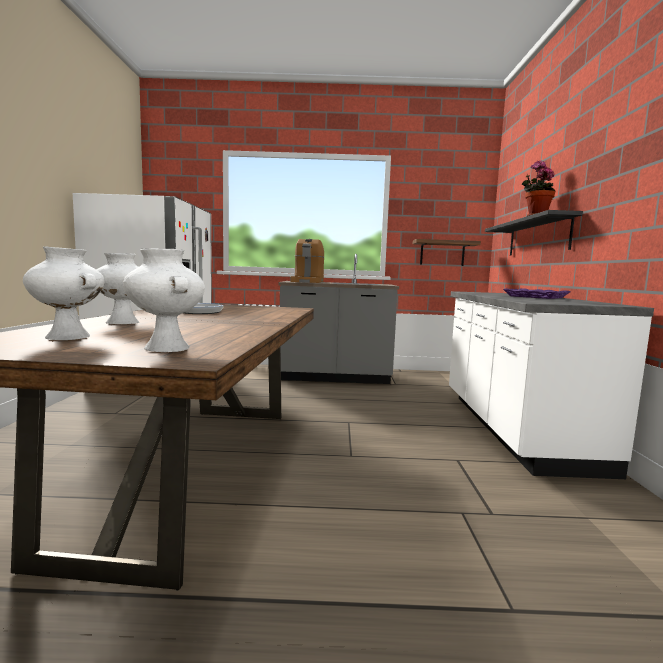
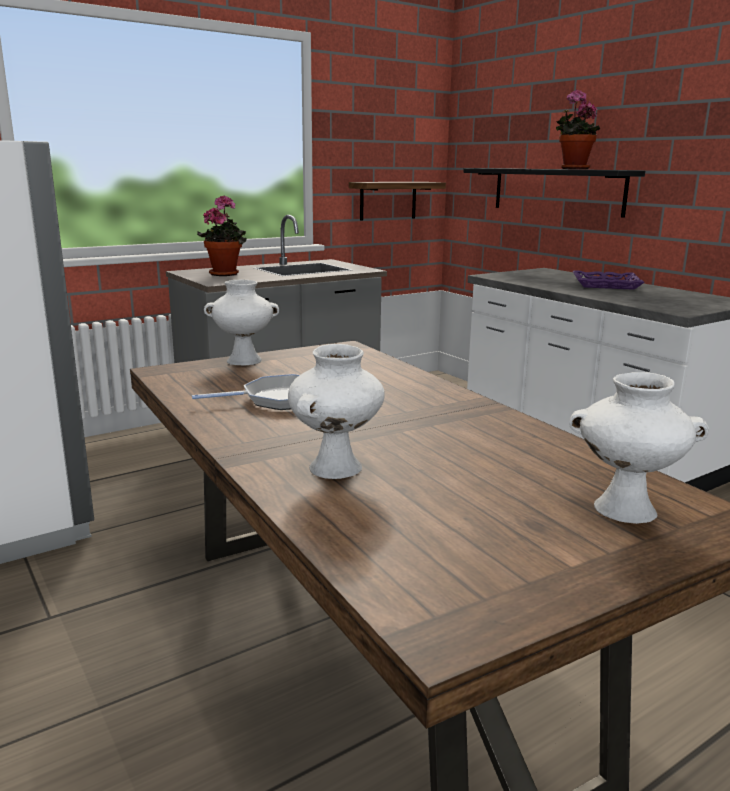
camera: 35 degrees left, 10 degrees up
(69, 337) = (450, 533): white vase -> white vase (245, 360)
(308, 281) = (225, 273): coffee machine -> potted plant

